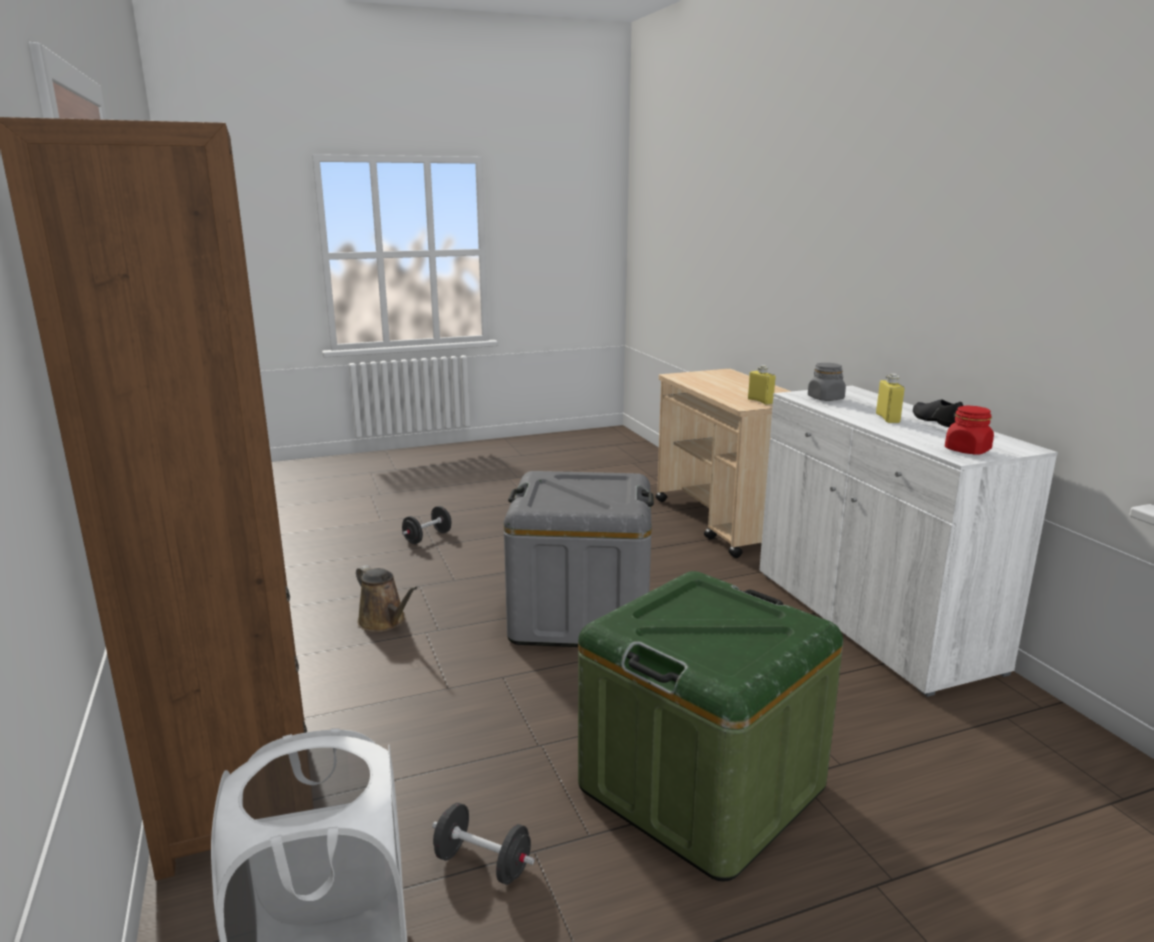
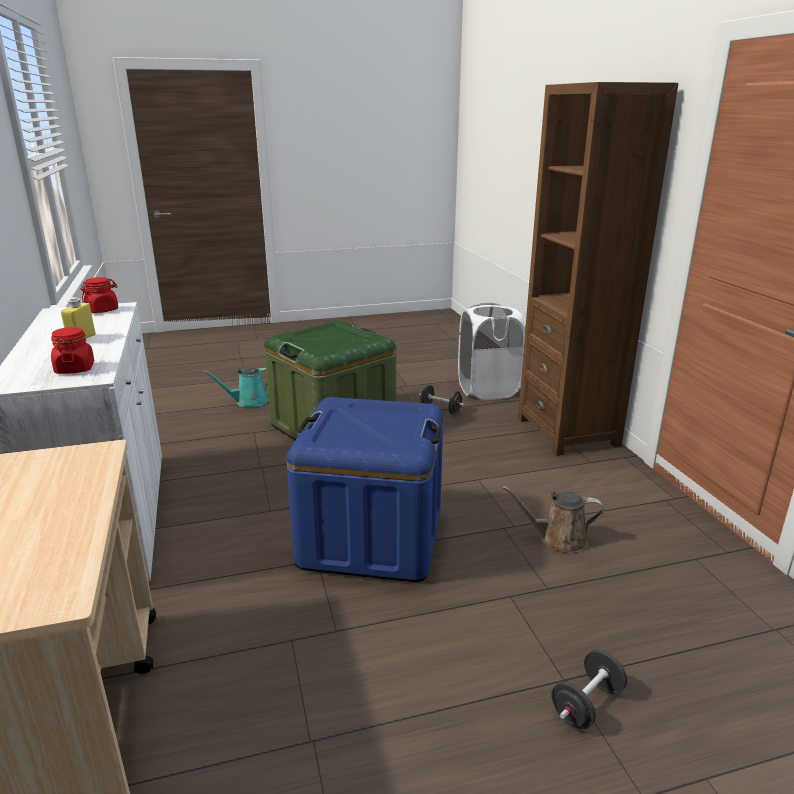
camera: 175 degrees left, 5 degrees up
(384, 622) = (558, 539): brown watering can -> brown watering can turned 45 degrees counterclockwise
(581, 615) = (371, 537): grey storage box -> blue storage box
(760, 401) = (57, 463): yellow bottle -> none
(826, 398) = (75, 369): grey jar -> red jar
(936, 420) = (44, 336): black shoe -> none
(946, 868) = (248, 401): none -> turquoise watering can

